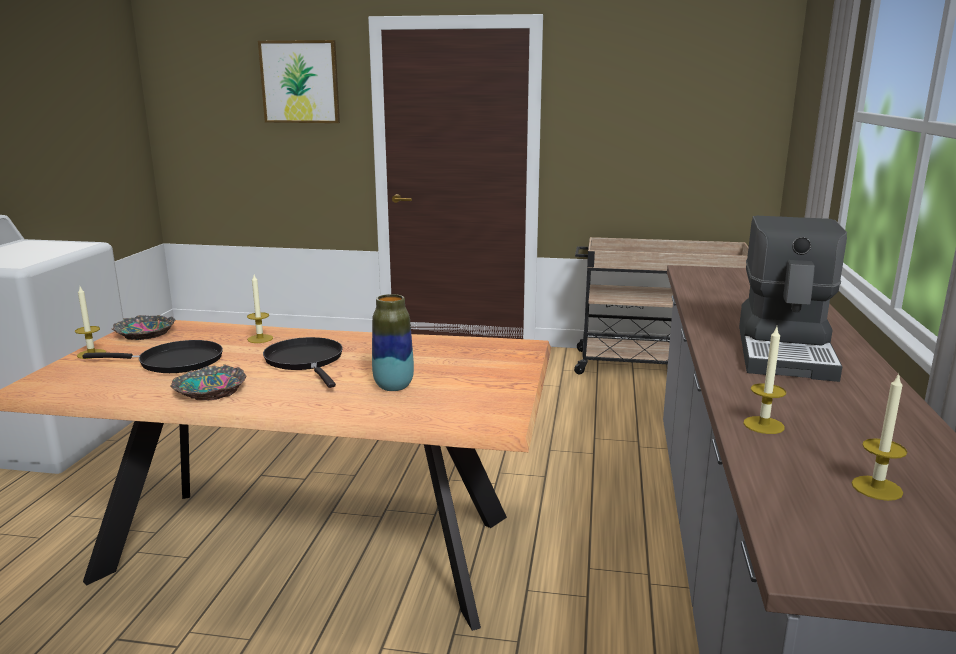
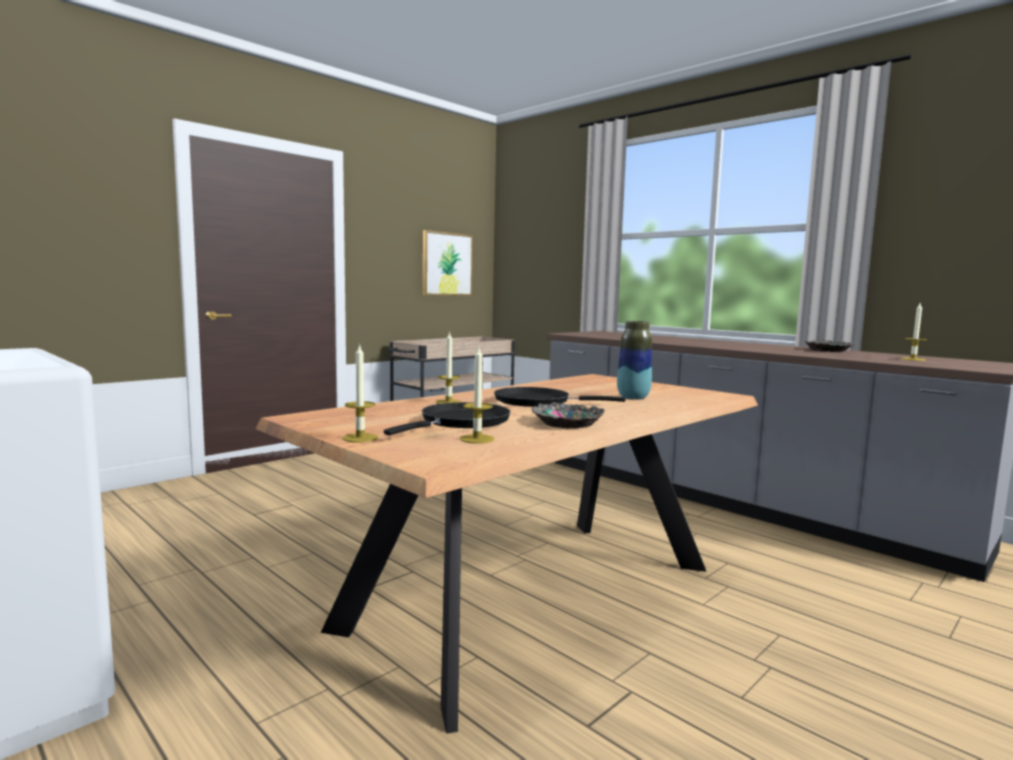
camera: 55 degrees left, 10 degrees down
(144, 334) = (334, 420): bowl -> bowl (828, 350)
(300, 82) = (79, 176): picture -> picture (447, 264)
(763, 425) = (835, 356): candle -> candle (477, 439)
(786, 352) = (736, 345): coffee machine -> none

